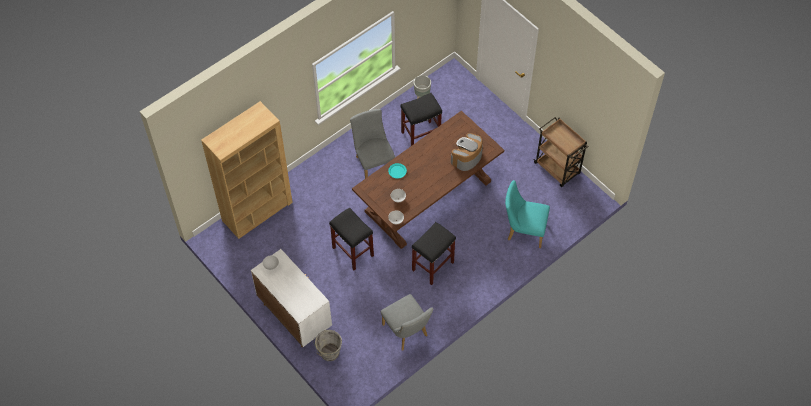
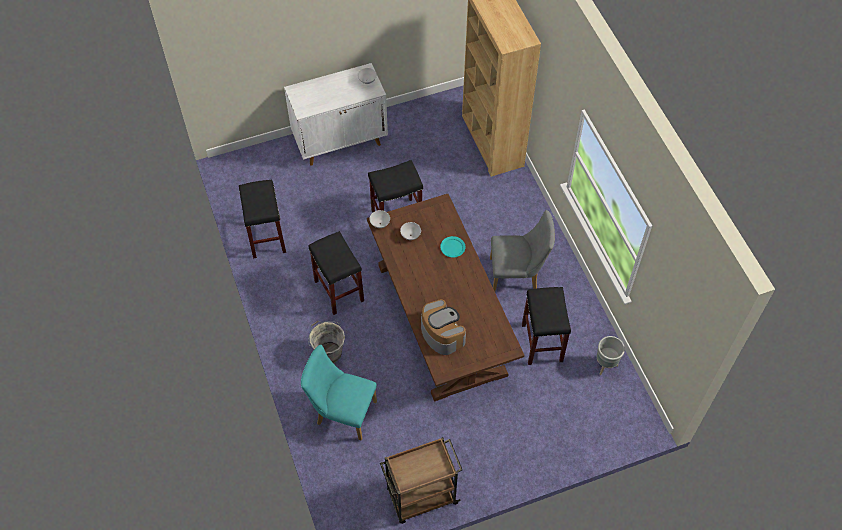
camera: 110 degrees right, 0 degrees up
(329, 353) = (280, 159): grey bucket -> grey bucket (328, 352)
(407, 332) = (266, 237): grey chair -> black stool
(523, 230) = (342, 412): turquoise chair -> turquoise chair turned 105 degrees counterclockwise

